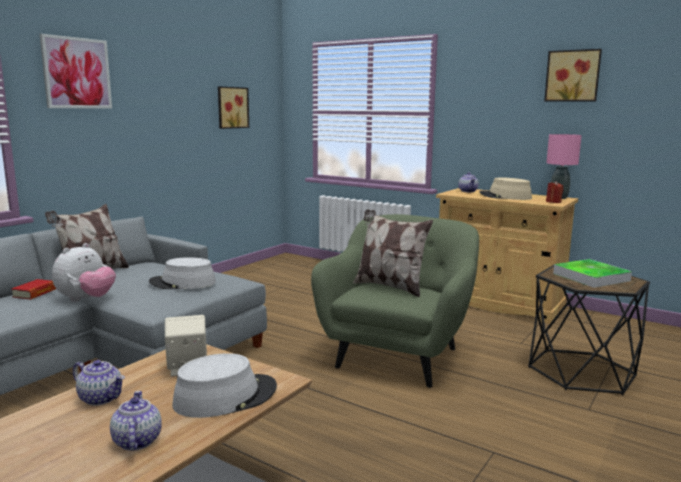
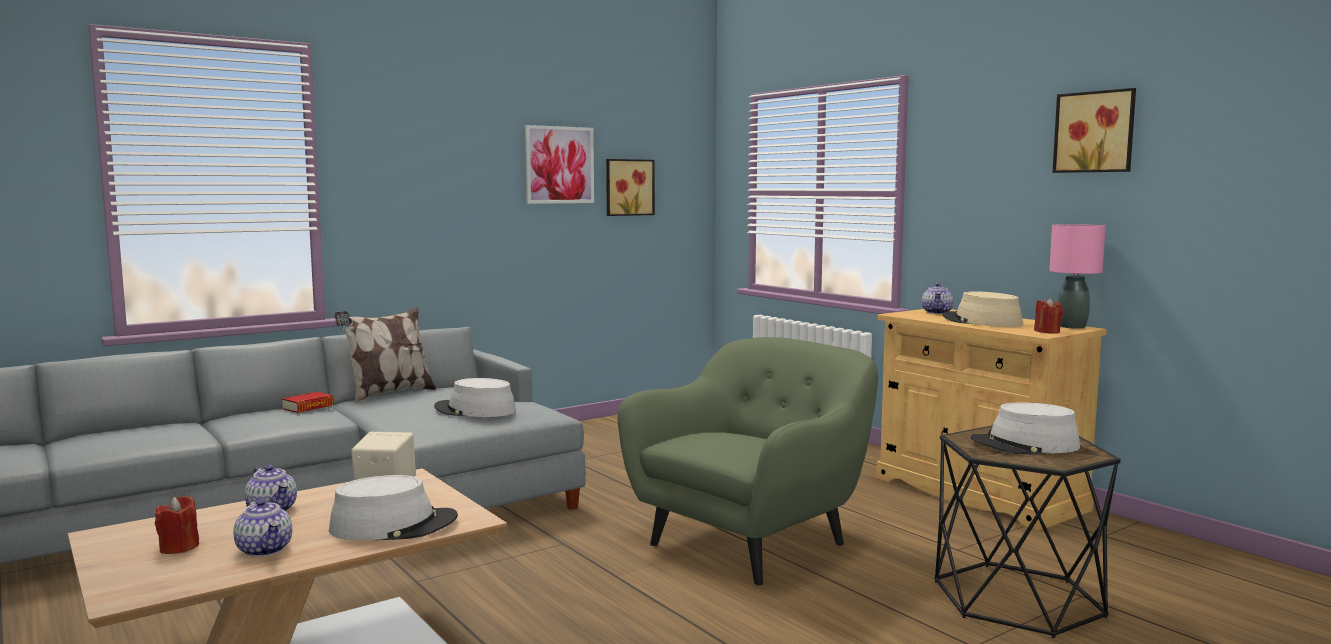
camera: 20 degrees right, 5 degrees down
(48, 453) = (179, 547): none -> red candle
(77, 73) = (407, 146): picture -> picture (559, 165)
(86, 299) = (357, 419): plush toy -> none
(136, 441) = (265, 550): teapot -> teapot turned 135 degrees clockwise
(389, 286) = (731, 436): pillow -> none
(591, 277) = (1025, 445): tray -> grey hat

